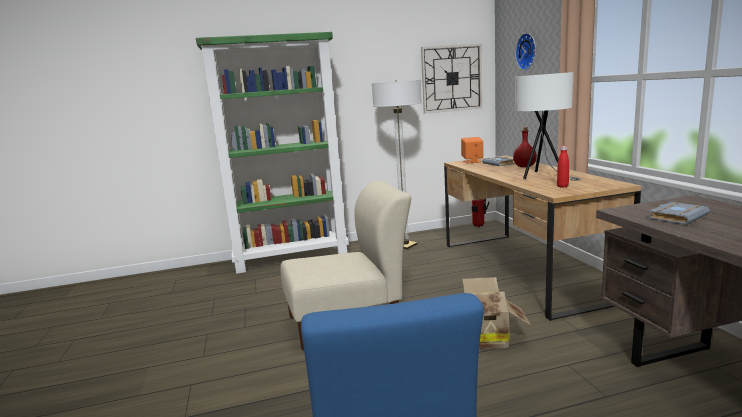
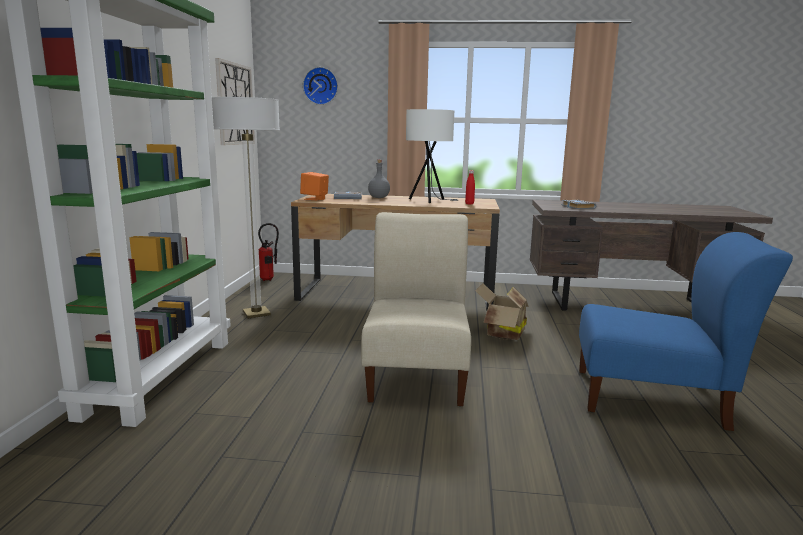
camera: 70 degrees left, 0 degrees up
(524, 166) = (379, 198): red bottle -> grey bottle

